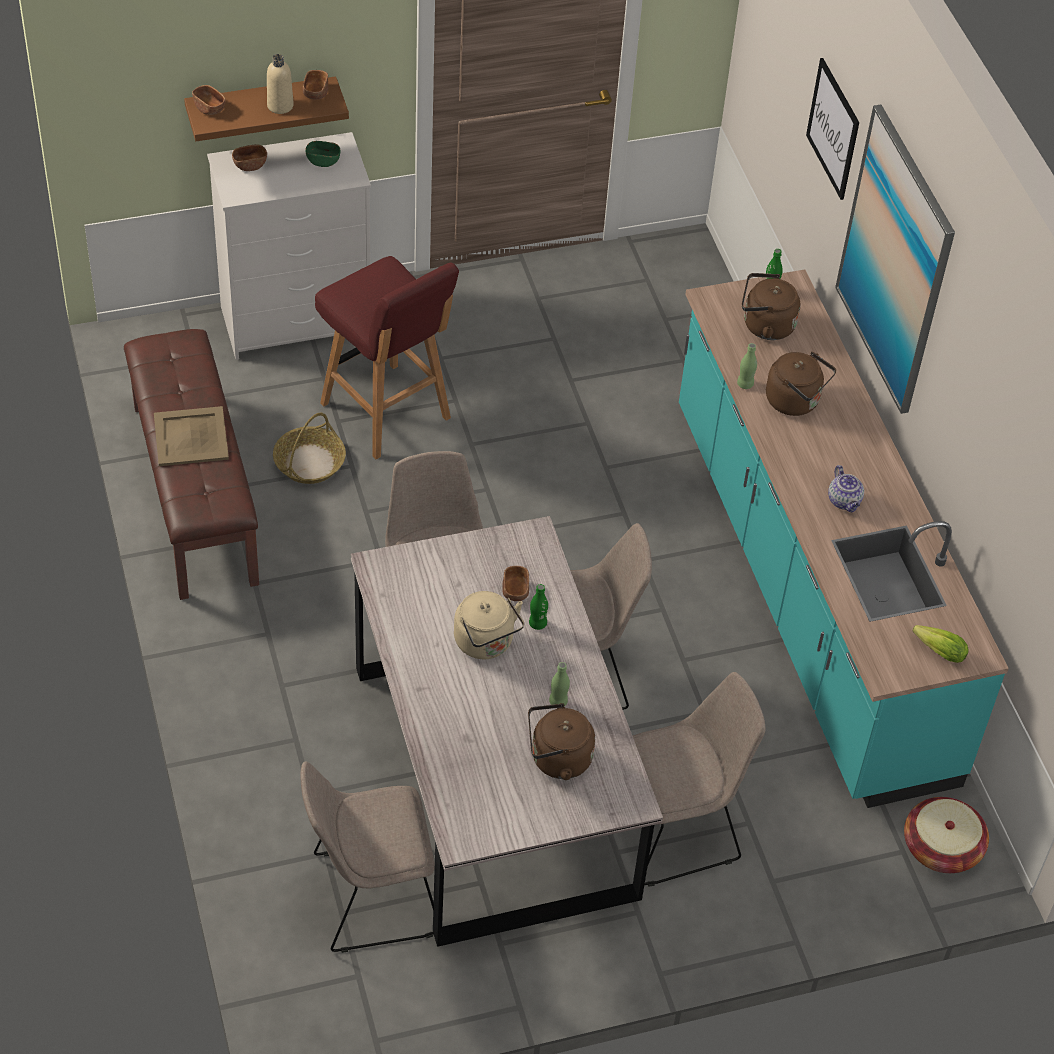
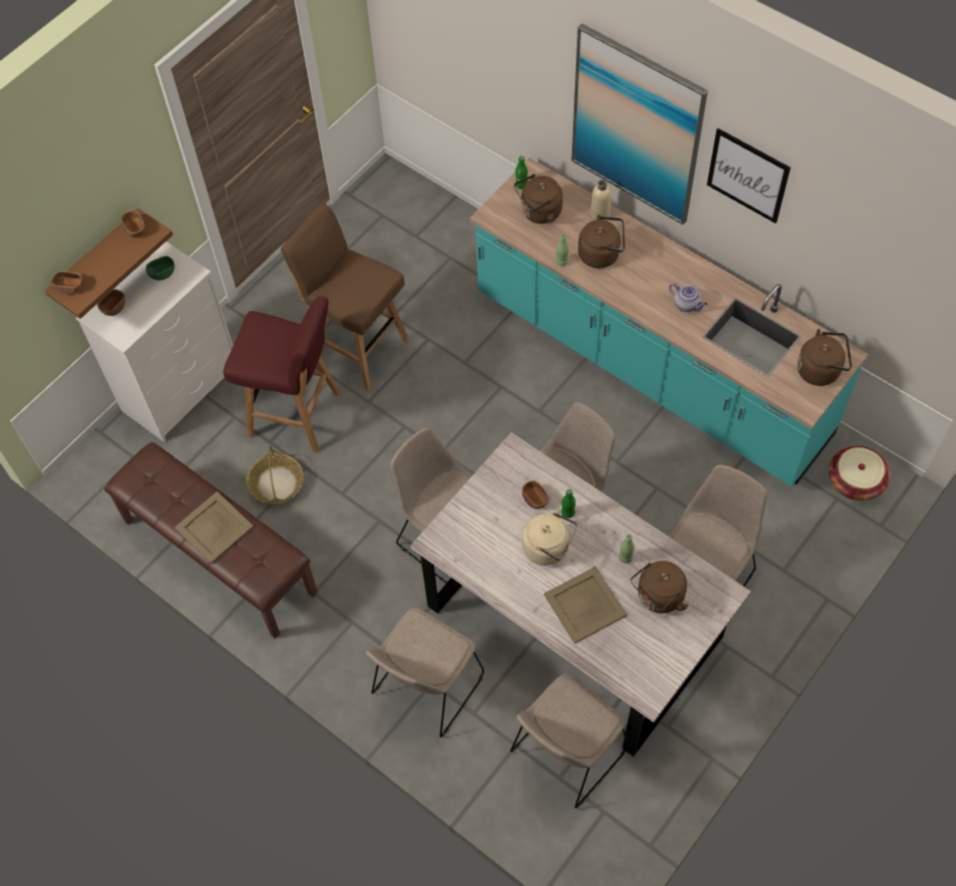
camera: 30 degrees left, 10 degrees up
(280, 106) = (119, 254): beige bottle -> beige bottle (600, 214)
(285, 740) = (426, 687): none -> beige chair
(474, 717) = (585, 605): none -> beige tray
(506, 388) = (357, 347): none -> brown stool
(833, 128) = (524, 54): picture -> picture (748, 175)
(936, 650) = (821, 370): lettuce -> brown kettle

